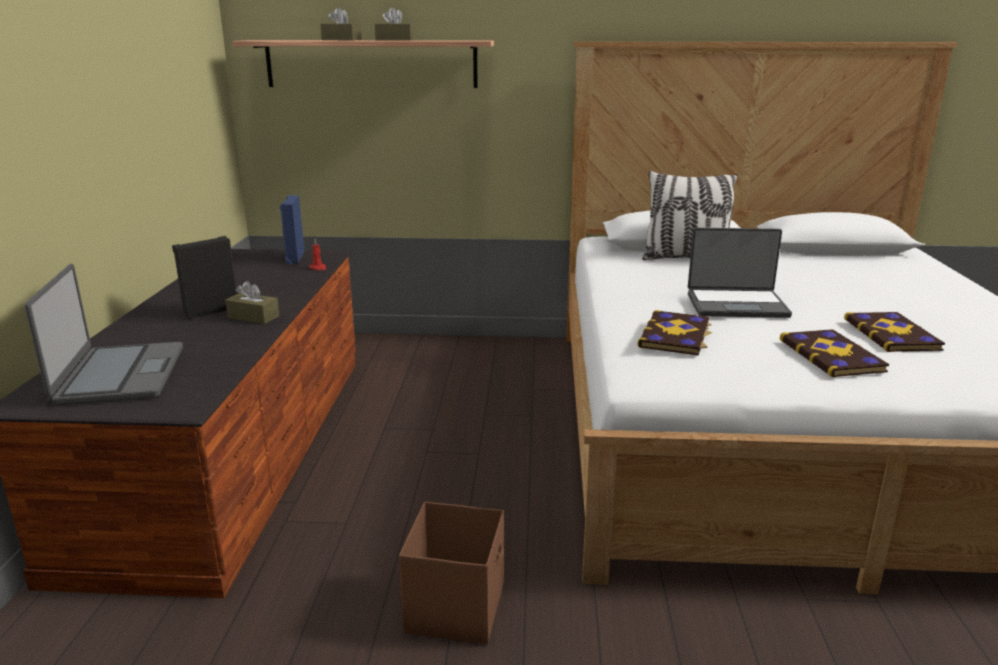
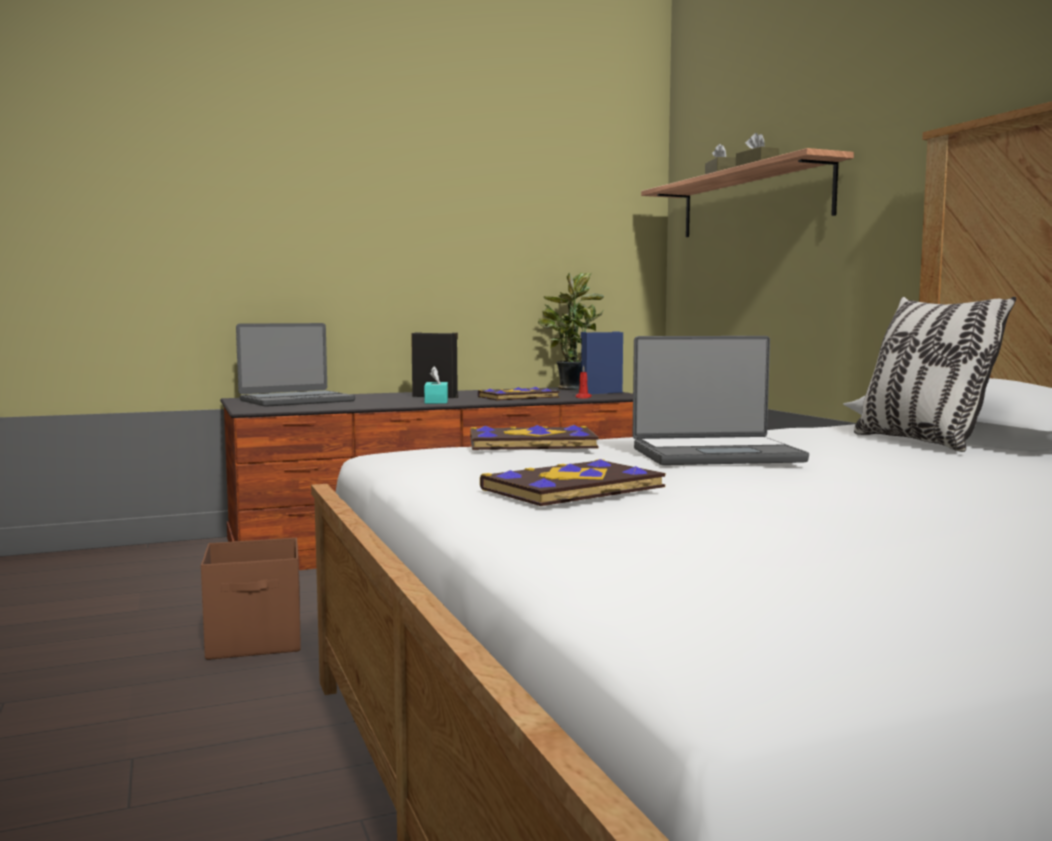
camera: 65 degrees right, 15 degrees down
(234, 258) = (569, 388): none -> potted plant
(253, 317) = (436, 401): brown tissue box -> turquoise tissue box
(736, 305) = (715, 454): laptop -> laptop turned 75 degrees counterclockwise
(892, 334) = (759, 513): book -> book (518, 397)

